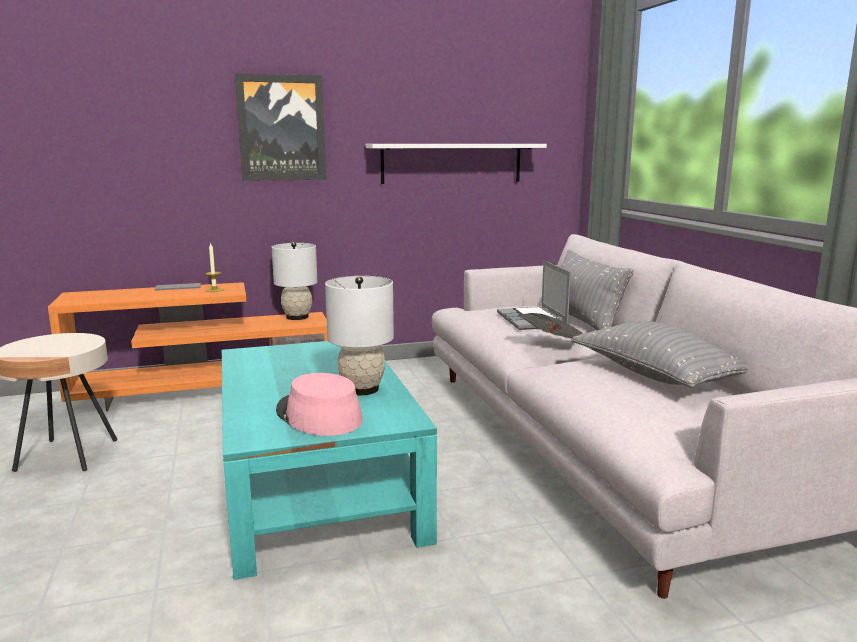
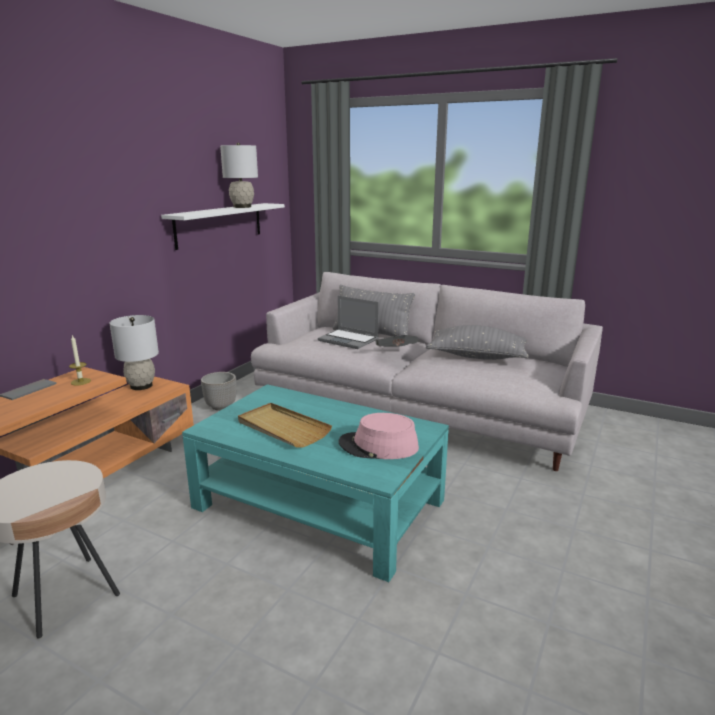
camera: 45 degrees left, 5 degrees up
(281, 128) = (93, 206): picture -> none
(287, 372) = (282, 428): none -> beige tray
(361, 389) = (358, 420): white table lamp -> white table lamp (242, 207)
(400, 371) = (220, 406): none -> planter

